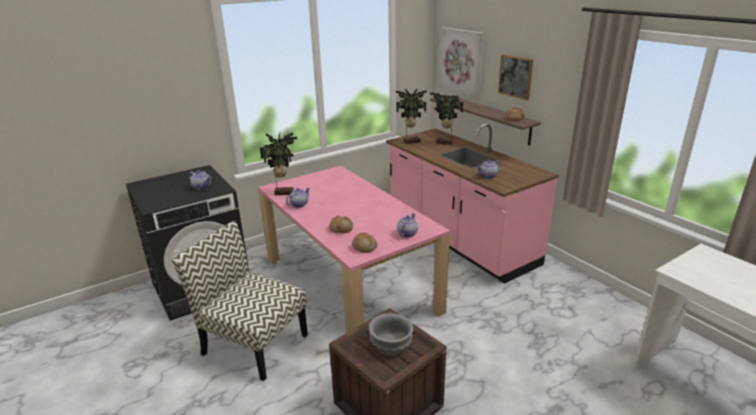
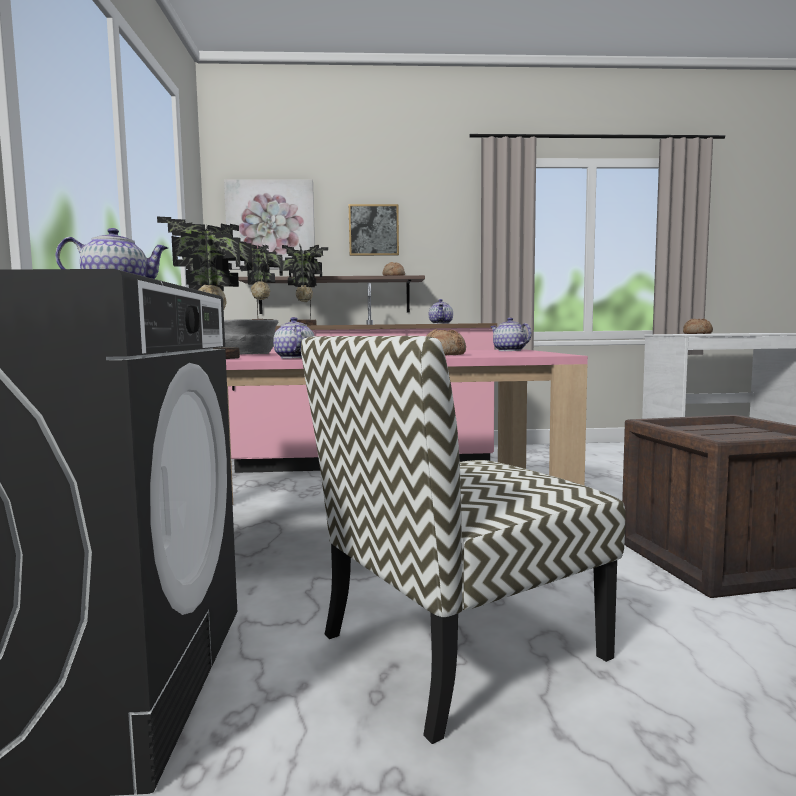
camera: 60 degrees left, 20 degrees down
(364, 247) = (526, 353): bread -> bread (697, 333)
(390, 345) = (723, 432): grey bowl -> grey bowl (246, 355)

